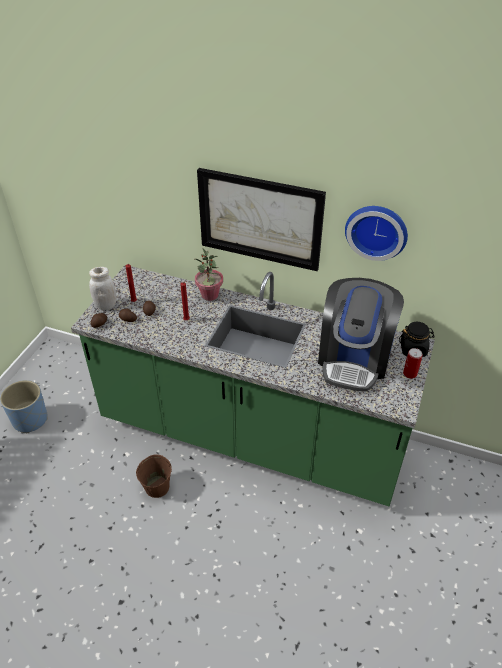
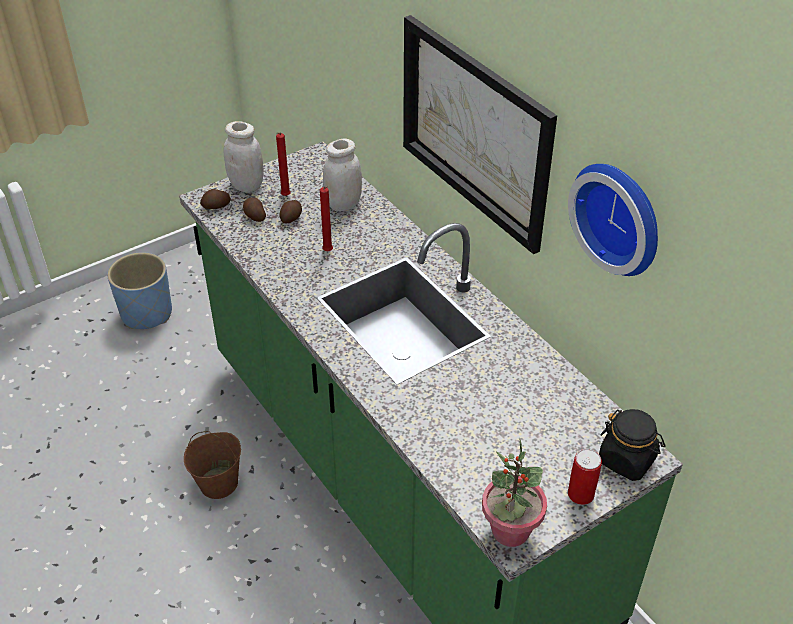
camera: 35 degrees right, 0 degrees up
(170, 292) = (343, 204): none -> white jar
(209, 295) = (392, 231): potted plant -> potted plant (510, 531)
(354, 358) = (513, 424): coffee machine -> none

